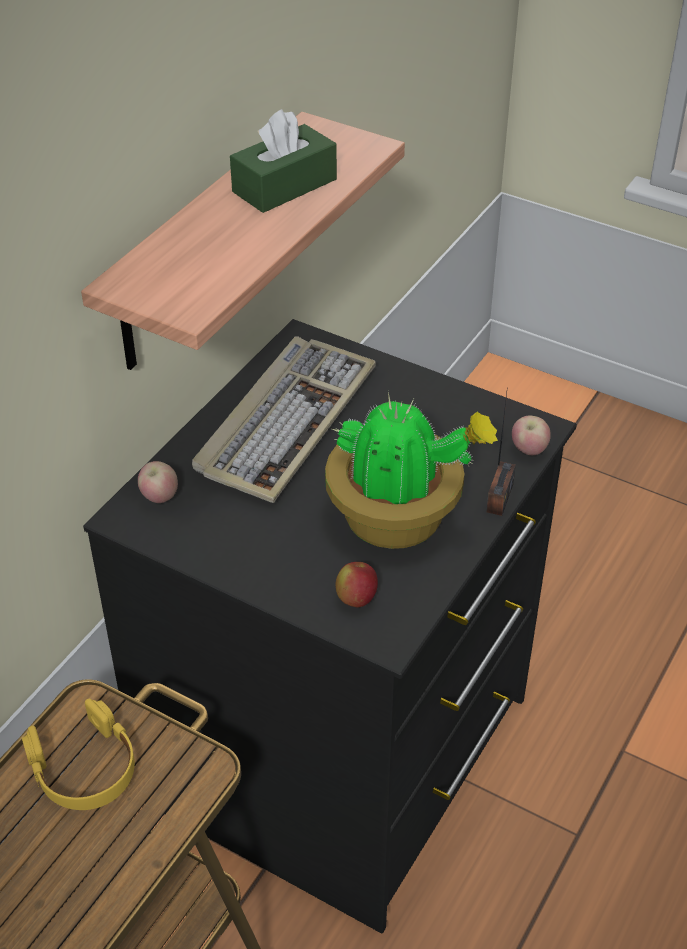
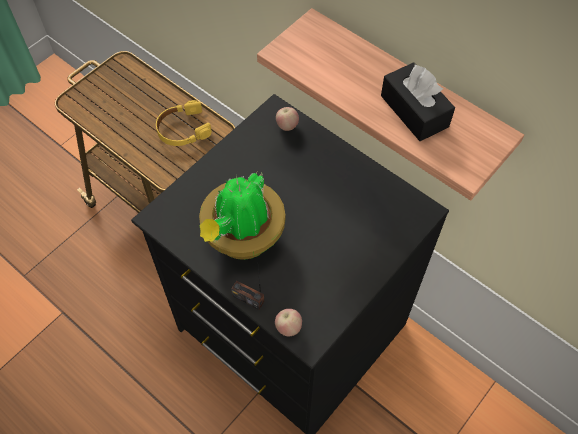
camera: 100 degrees right, 15 degrees up
(284, 186) = (414, 111): green tissue box -> black tissue box
(285, 420) = (342, 192): keyboard -> none
(356, 598) = (187, 207): apple -> none

